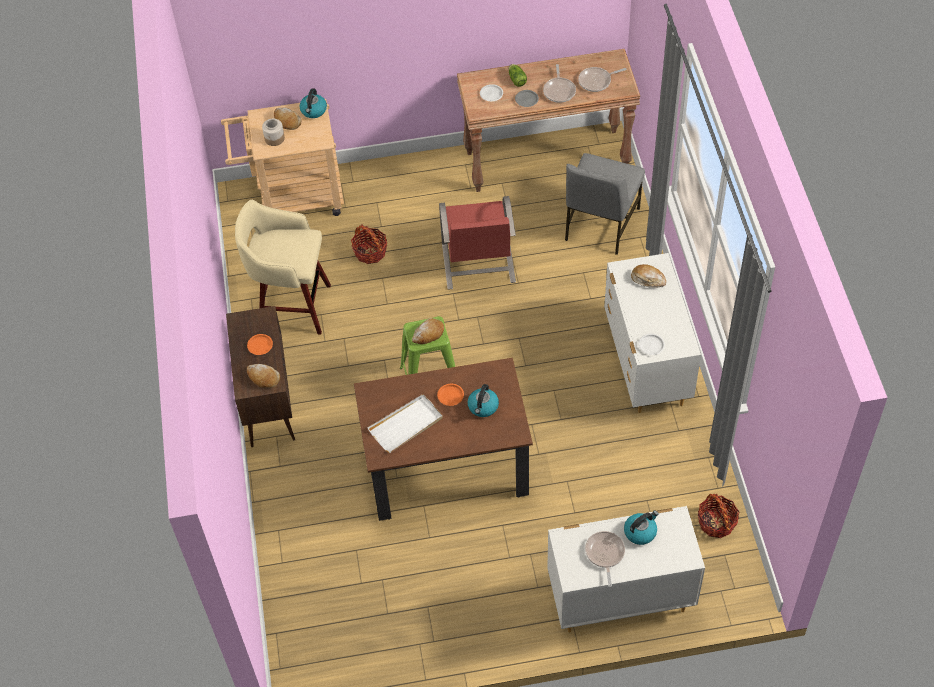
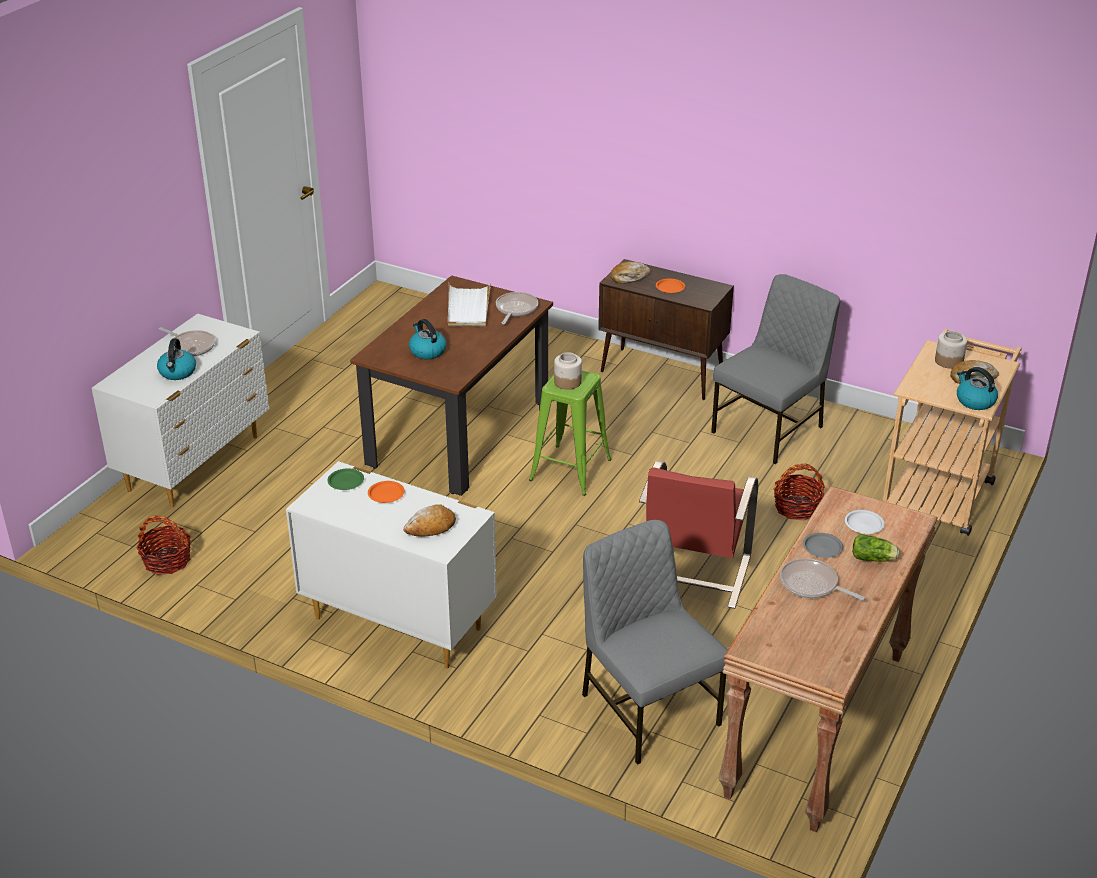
camera: 125 degrees right, 20 degrees down
(292, 306) = (770, 429): beige stool -> grey chair
(428, 334) = (567, 382): bread -> jar
(451, 396) = (465, 341): orange plate -> orange plate (386, 494)
(478, 264) = (692, 574): red chair -> red chair turned 105 degrees counterclockwise
(596, 81) = (796, 628): frying pan -> frying pan (515, 309)
(651, 345) = (345, 482): white plate -> green plate

